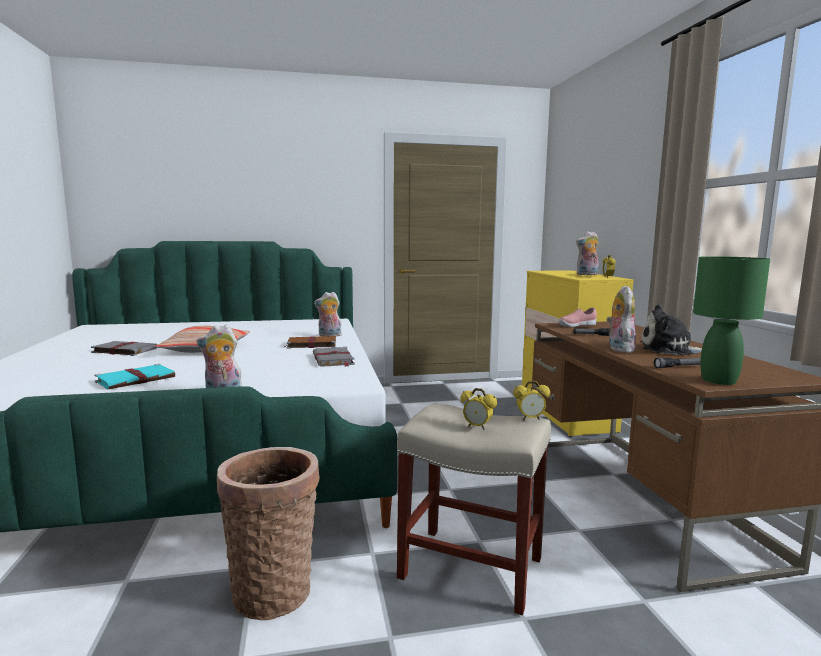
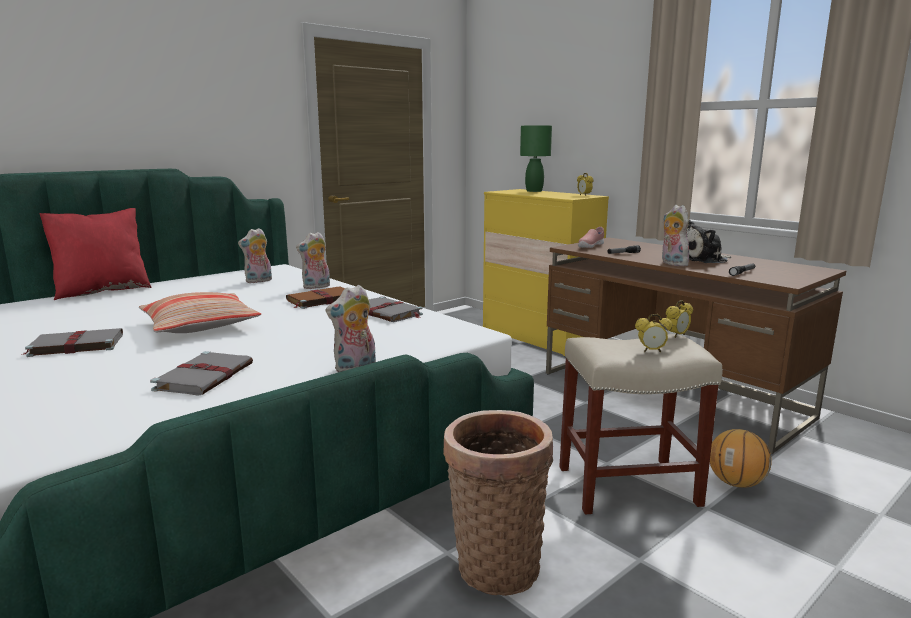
camera: 30 degrees left, 5 degrees up
(137, 379) = (205, 376): turquoise book -> grey book
(207, 322) = (102, 291): none -> red pillow
(587, 274) = (555, 193): plush toy -> plush toy (258, 281)
(592, 606) = (736, 483): none -> basketball
(719, 381) = (789, 280): green table lamp -> green table lamp (534, 191)

